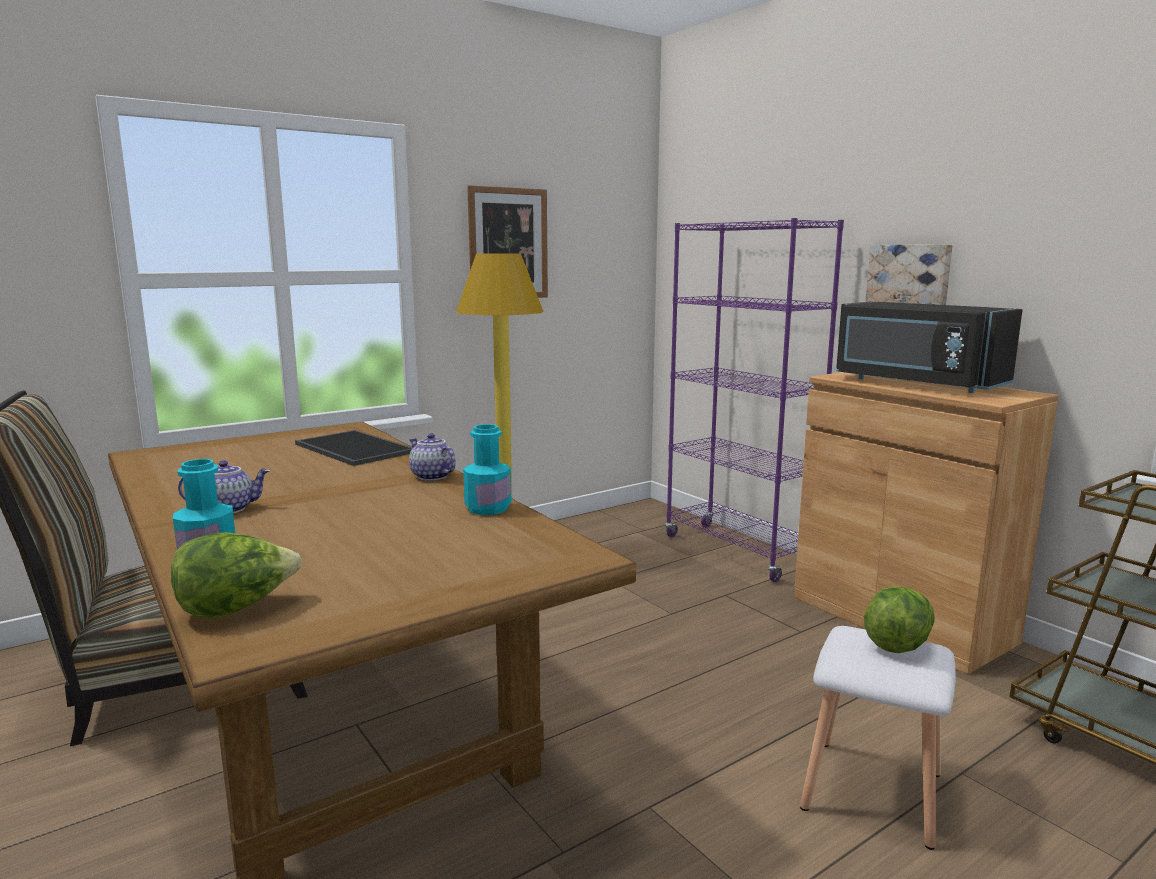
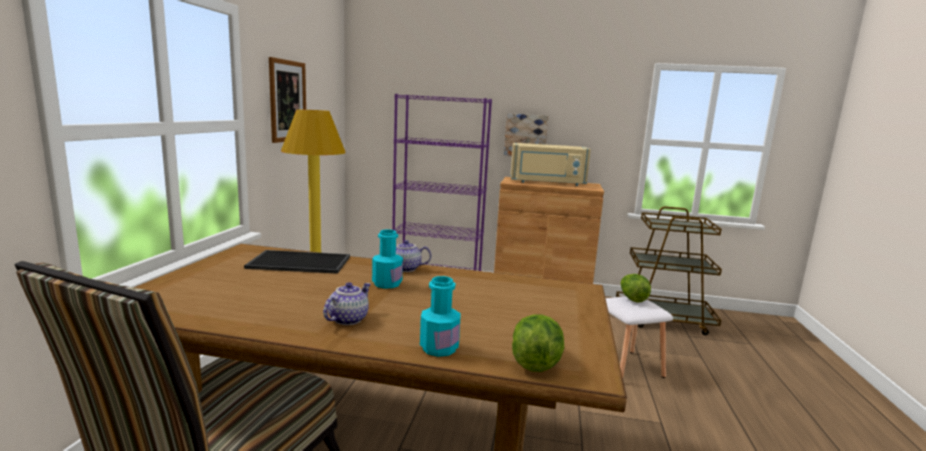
camera: 45 degrees left, 0 degrees up
(488, 508) = (485, 278): turquoise bottle -> turquoise bottle (387, 283)
(916, 383) = (547, 183): black microwave -> beige microwave

